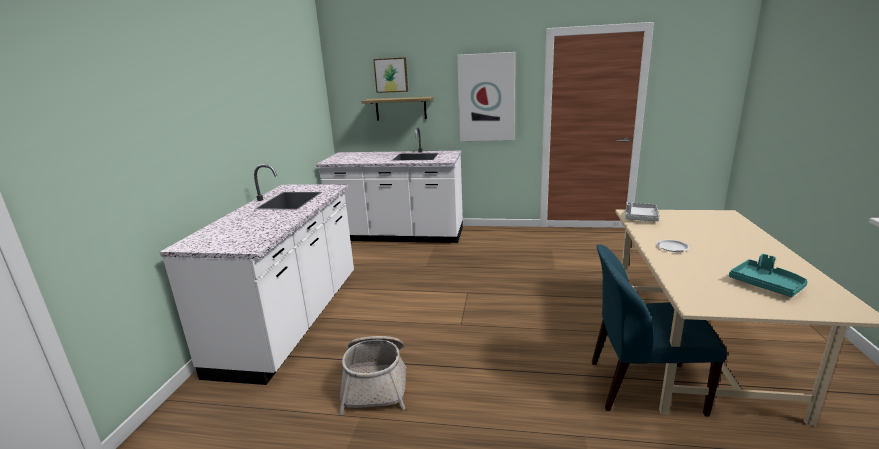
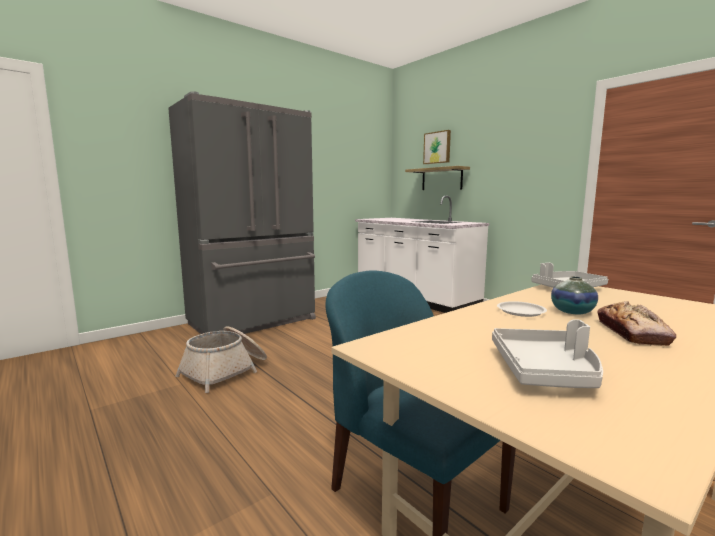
camera: 40 degrees right, 10 degrees down
(292, 321) = (254, 322): white counter -> grey fridge
(486, 98) = (520, 167): picture -> none
(686, 238) = (572, 312): none -> vase
(732, 245) = (631, 333): none -> bread
(766, 285) = (545, 371): turquoise tray -> grey tray

